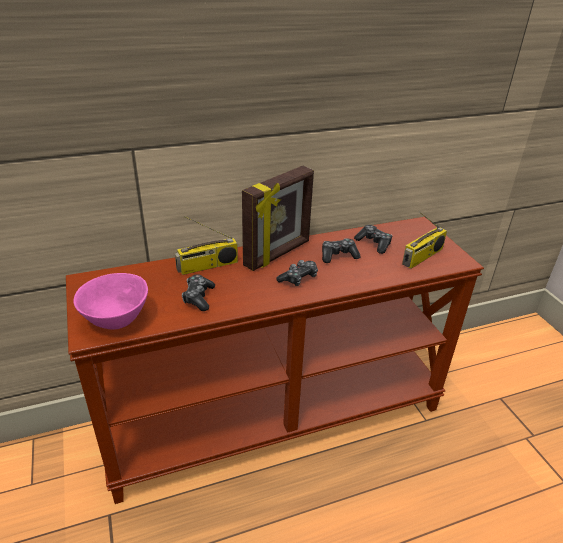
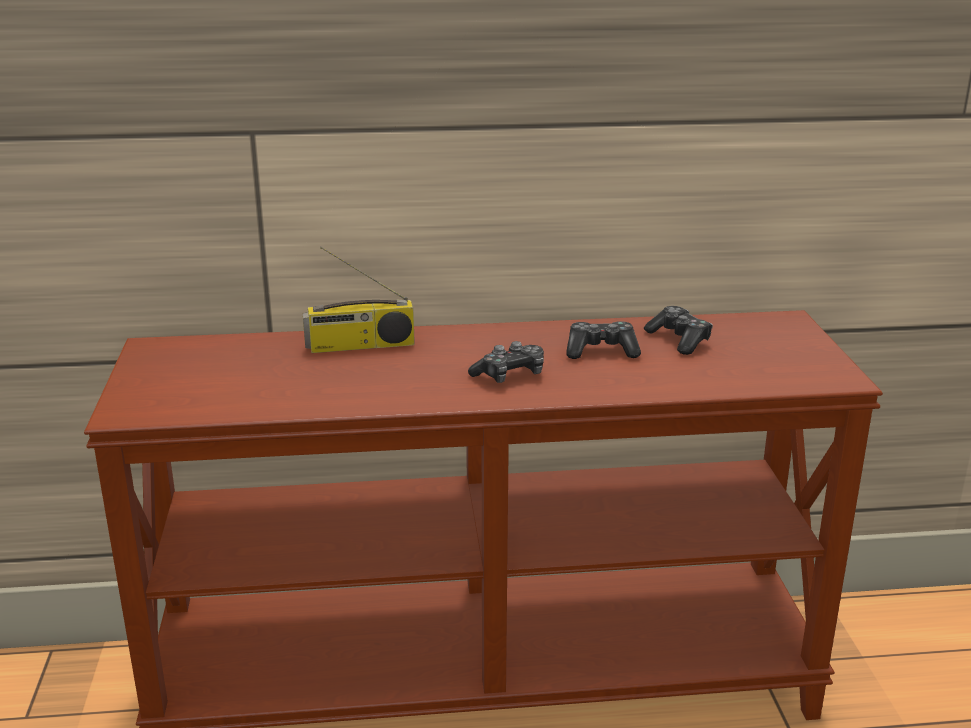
camera: 15 degrees right, 10 degrees down
(115, 318) = (175, 397): pink bowl -> none
(198, 297) = (323, 384): game controller -> none
(278, 254) = (491, 340): picture frame -> none
(422, 257) = (764, 366): radio -> none

